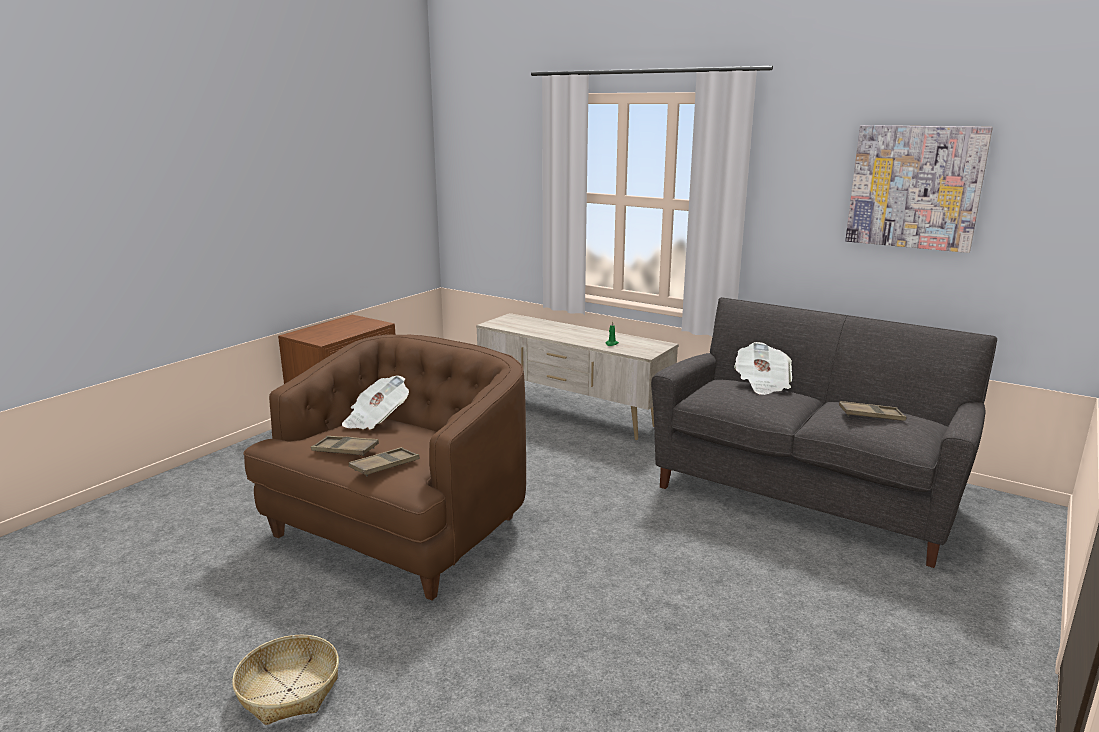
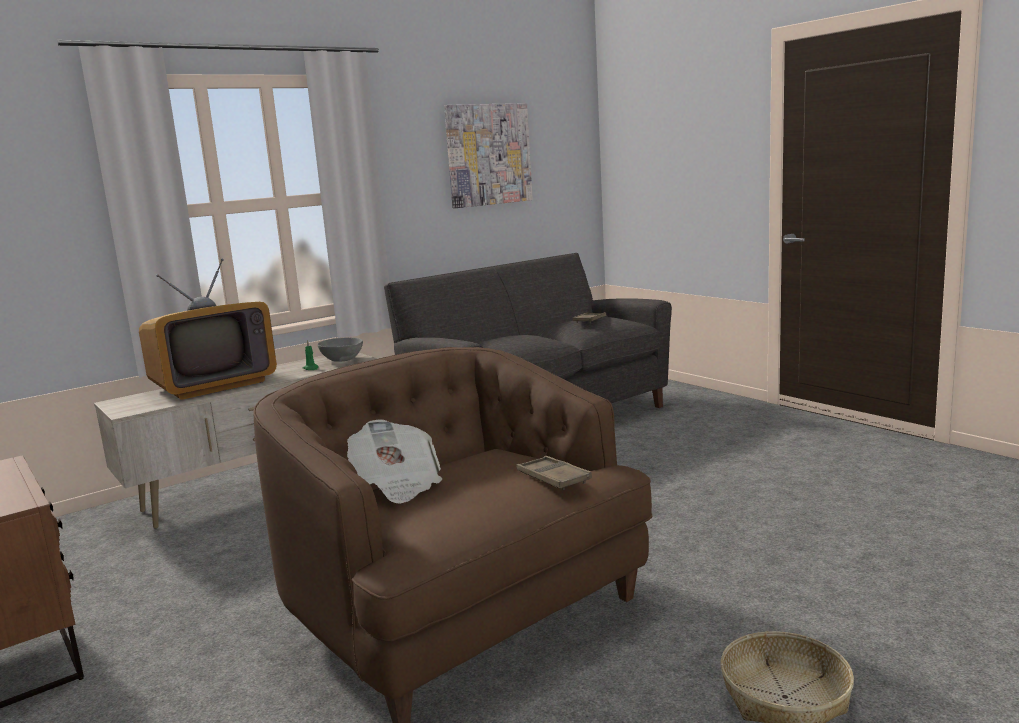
camera: 70 degrees left, 5 degrees down
(345, 450) = (489, 499): brown tray -> none
(556, 329) = (214, 385): none -> television
(643, 347) = (342, 359): none -> grey bowl
(762, 384) = (496, 336): newspaper -> none

